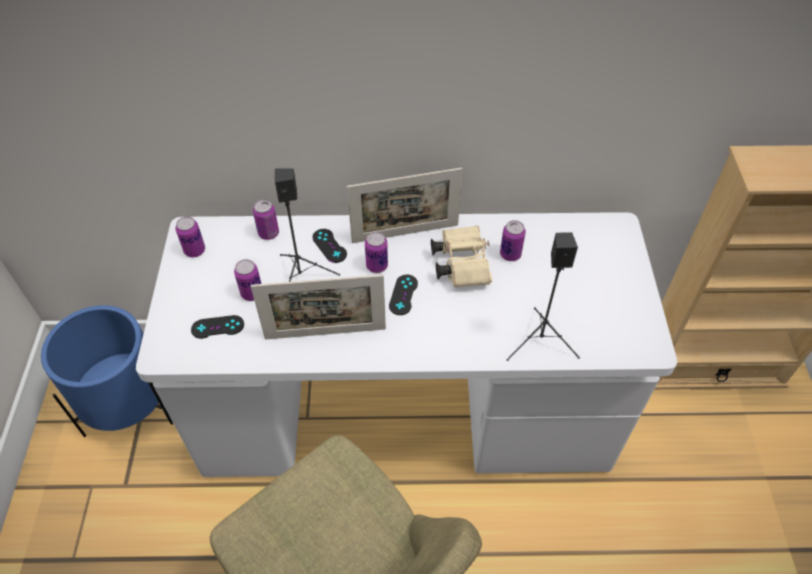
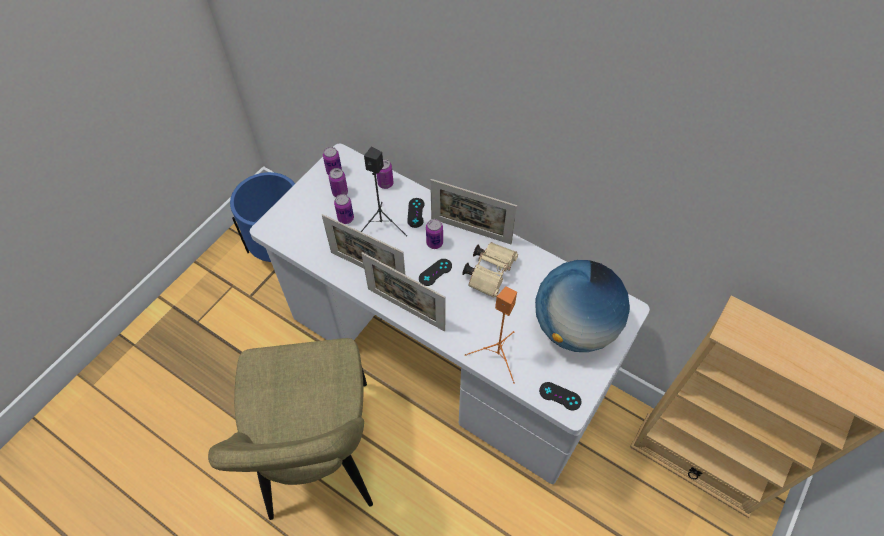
camera: 35 degrees right, 5 degrees up
(217, 327) = (310, 229): black game controller -> black game controller (560, 396)
(404, 351) = (406, 309): none -> picture frame
(510, 254) = (529, 285): can -> can (340, 192)
(541, 341) = (498, 356): black speaker -> orange speaker
(586, 270) = (574, 327): none -> globe

